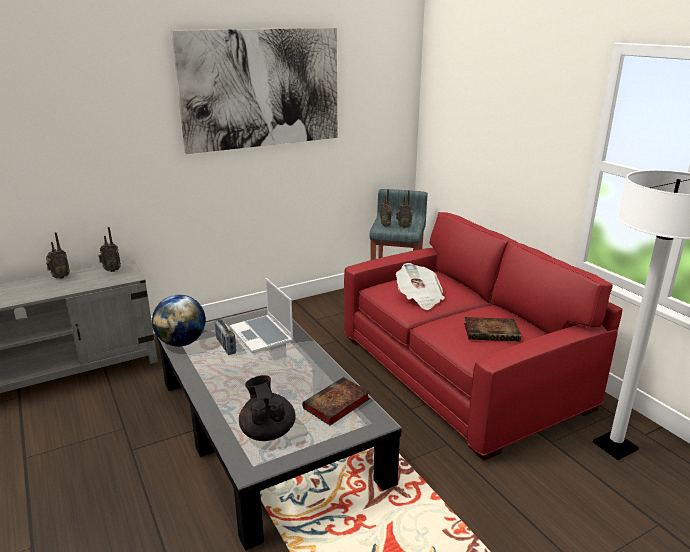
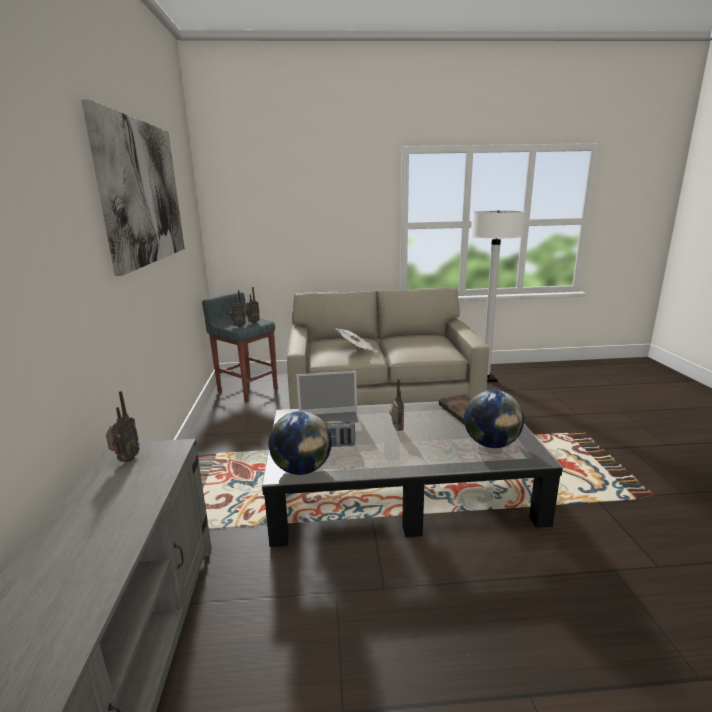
camera: 65 degrees left, 5 degrees down
(60, 277) = (80, 508): radio -> radio (396, 430)
(267, 431) = (491, 444): black teapot -> globe
(462, 370) = (382, 395): red sofa -> beige sofa
(492, 332) = (426, 343): book -> none

